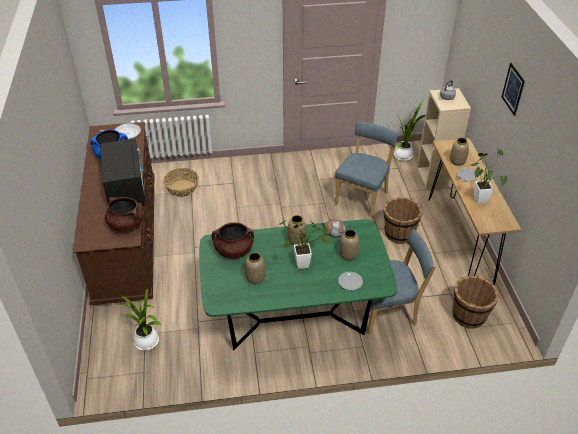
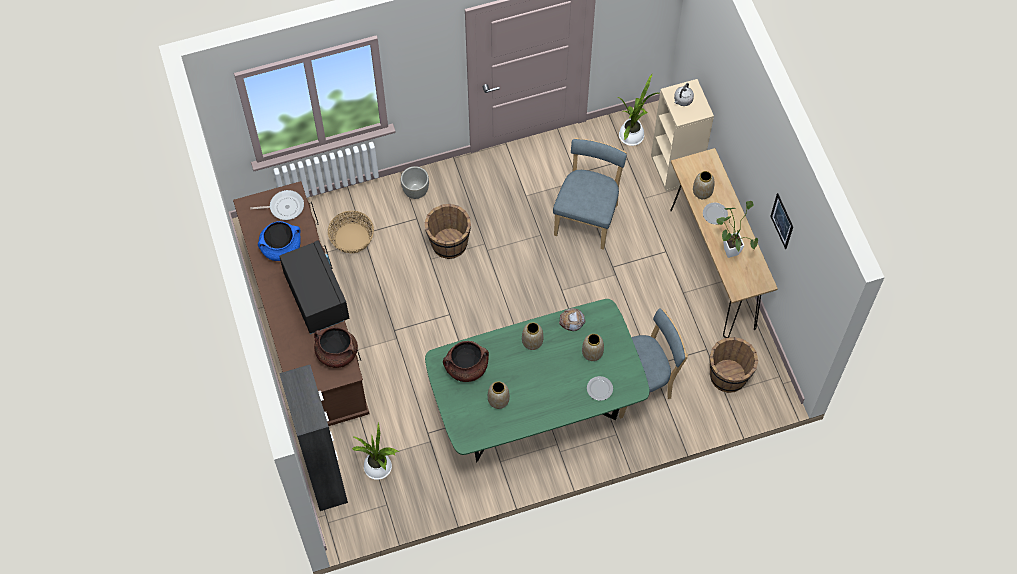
camera: 10 degrees left, 20 degrees up
(99, 343) = (325, 478): none -> black cabinet
(237, 168) = (415, 191): none -> grey planter
(305, 264) = (548, 373): potted plant -> none
(399, 233) = (639, 270): brown bucket -> brown bucket (449, 243)
(513, 89) = (758, 140): picture -> picture (782, 221)

